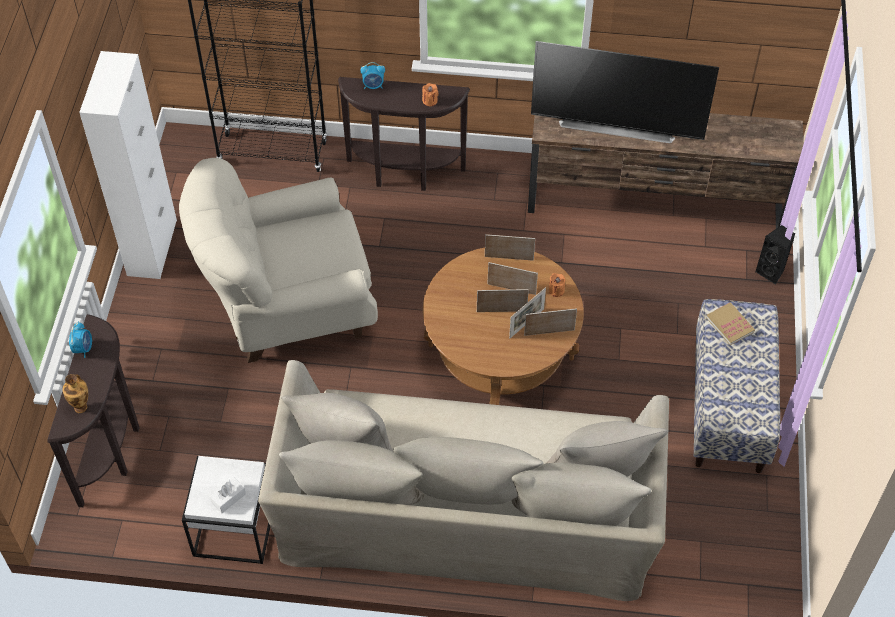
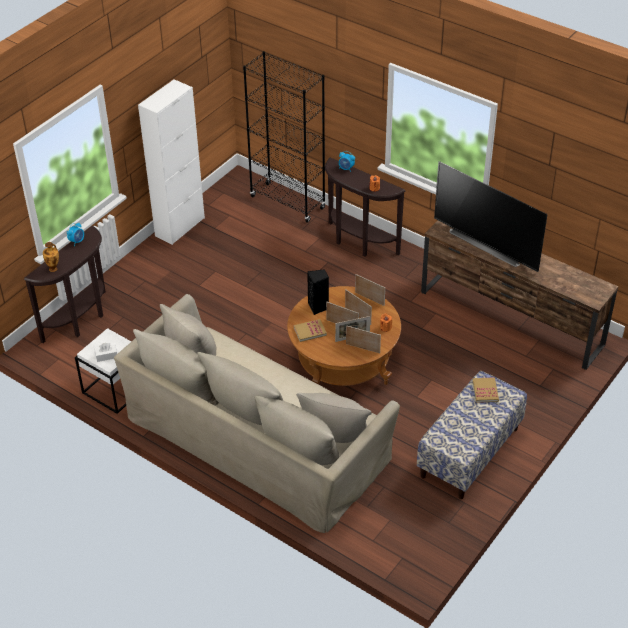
camera: 30 degrees right, 10 degrees down
(288, 305) = (235, 286): beige armchair -> none
(467, 338) = (310, 331): none -> book
(771, 272) = (561, 388): black speaker -> black speaker (318, 307)

